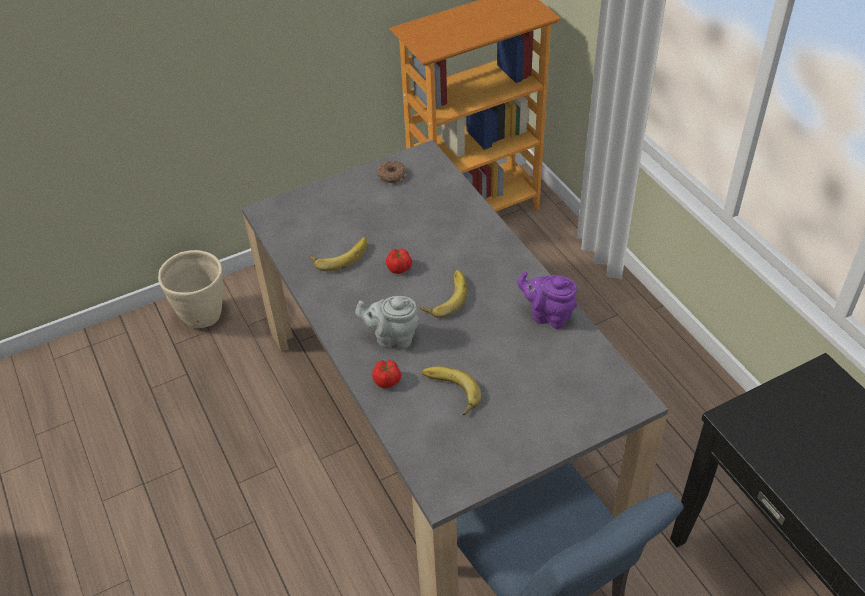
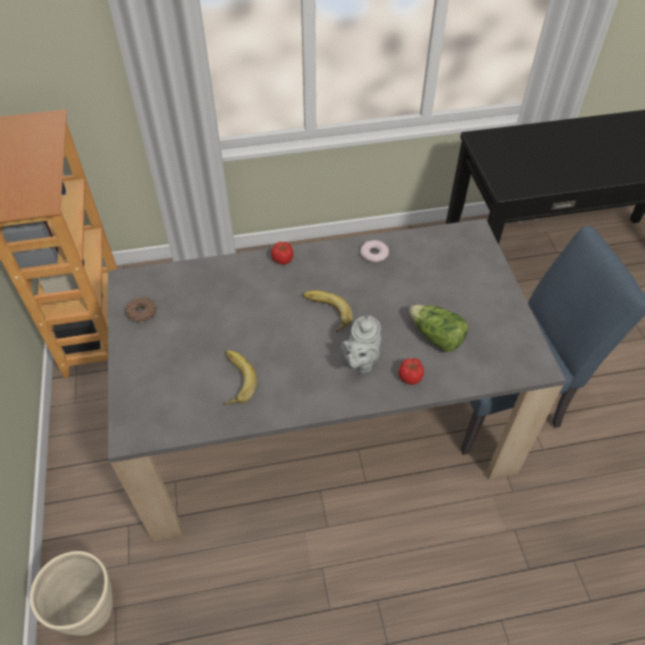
camera: 75 degrees left, 5 degrees up
(399, 268) = (275, 336): tomato -> tomato (283, 259)
(449, 392) = (436, 337): banana -> lettuce
(548, 315) = (374, 253): purple teapot -> donut

